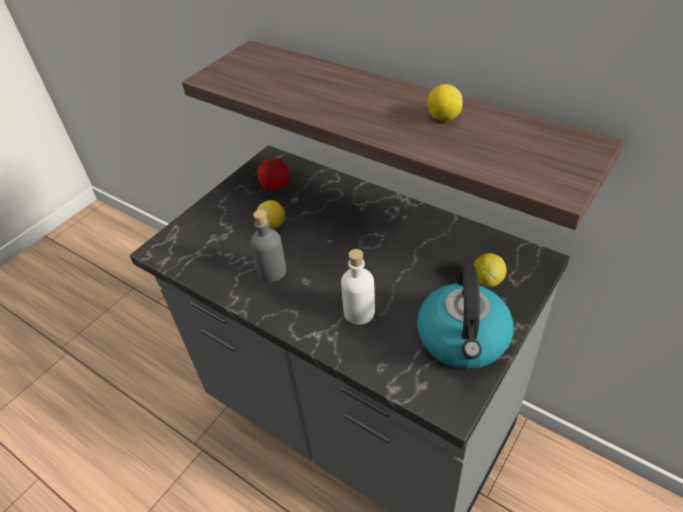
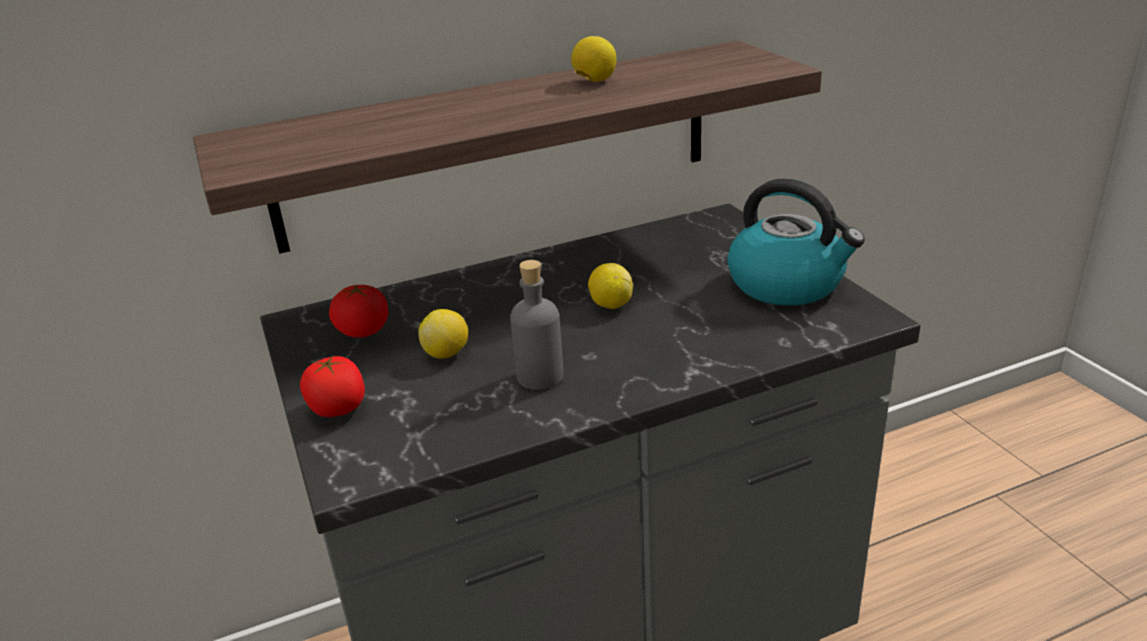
camera: 60 degrees left, 15 degrees down
(205, 217) = (338, 409): none -> tomato
(359, 312) = (686, 332): white bottle -> none
(487, 280) = (718, 248): lemon -> lemon (611, 305)

